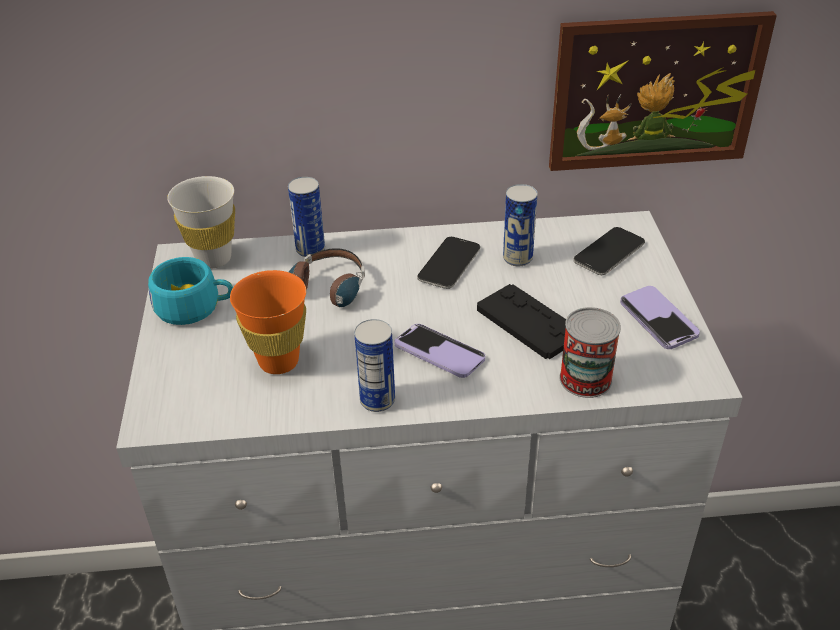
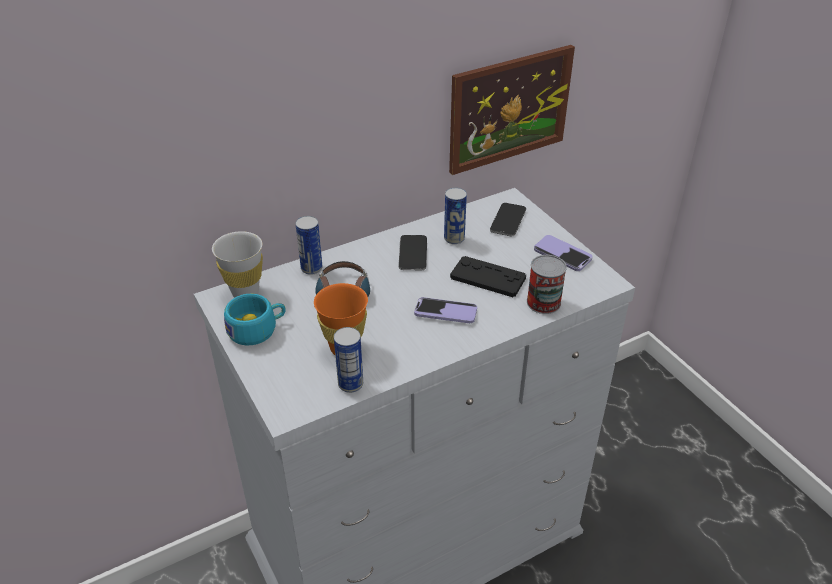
camera: 25 degrees left, 0 degrees up
(377, 400) = (427, 353): can -> can (350, 384)

